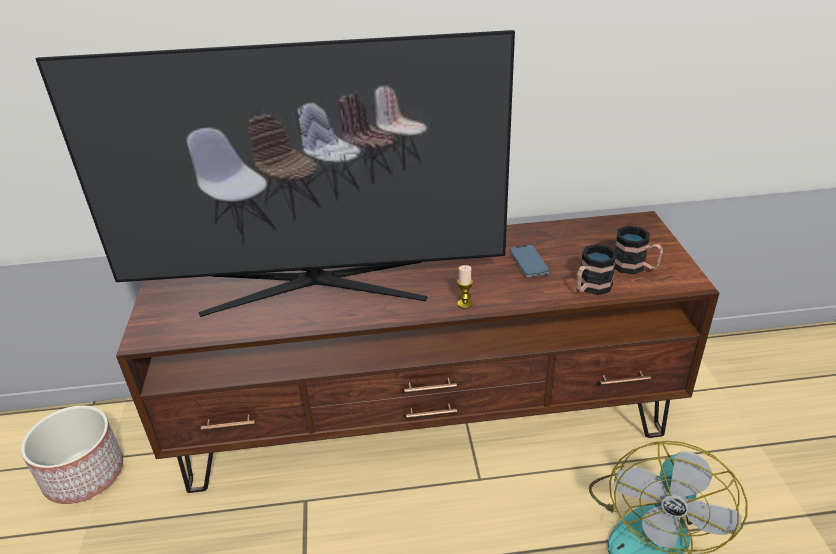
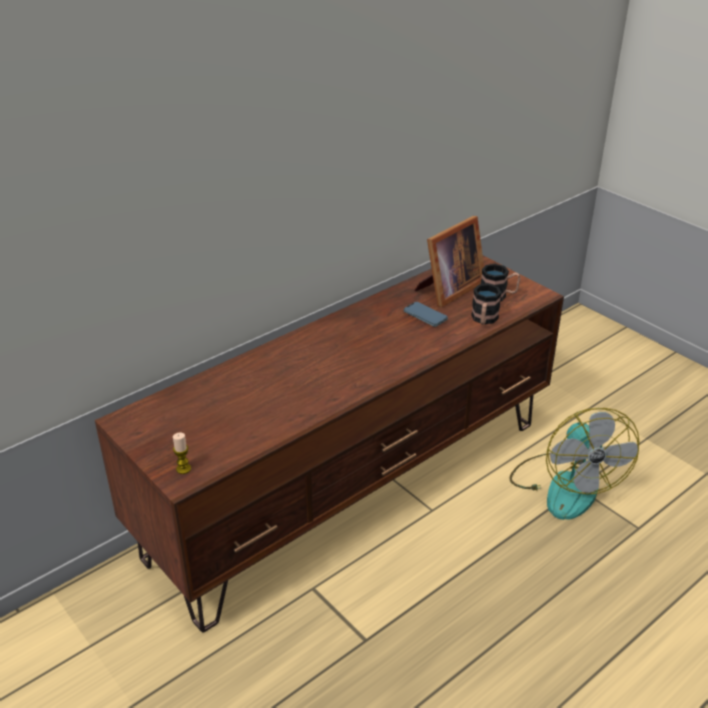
camera: 35 degrees left, 0 degrees up
(85, 474) = (81, 669): planter -> none
(314, 286) = (280, 389): television -> none
(464, 304) = (411, 361): candle -> candle (183, 469)
(583, 244) = (448, 289): none -> picture frame

